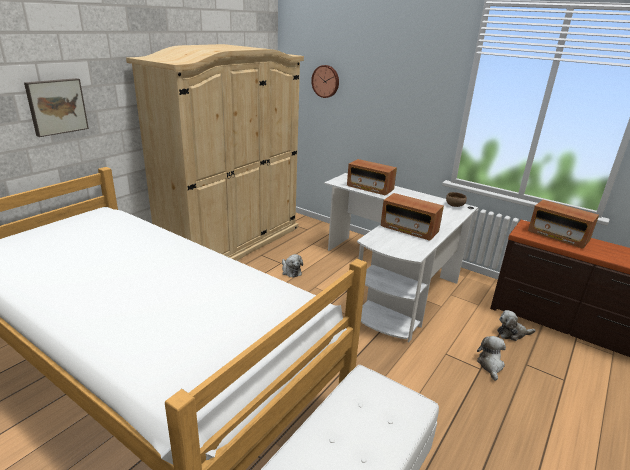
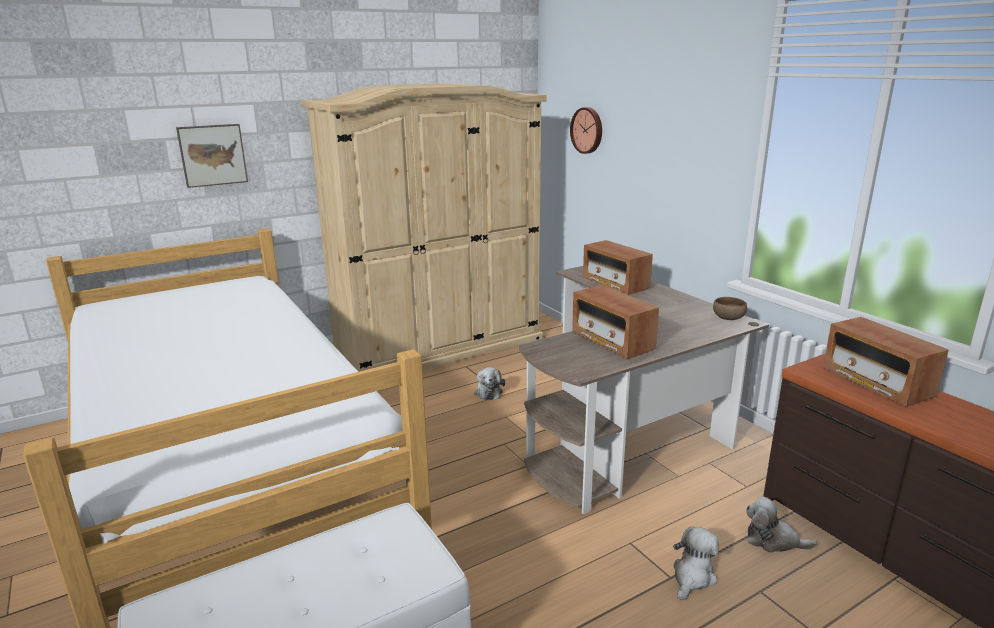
camera: 25 degrees right, 5 degrees down
(393, 280) = (628, 427): white desk -> brown desk

